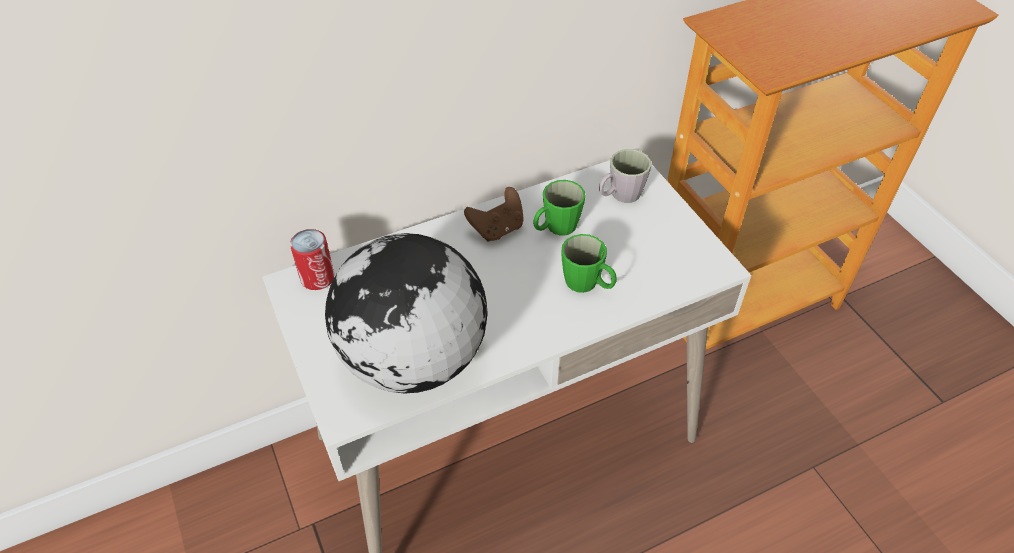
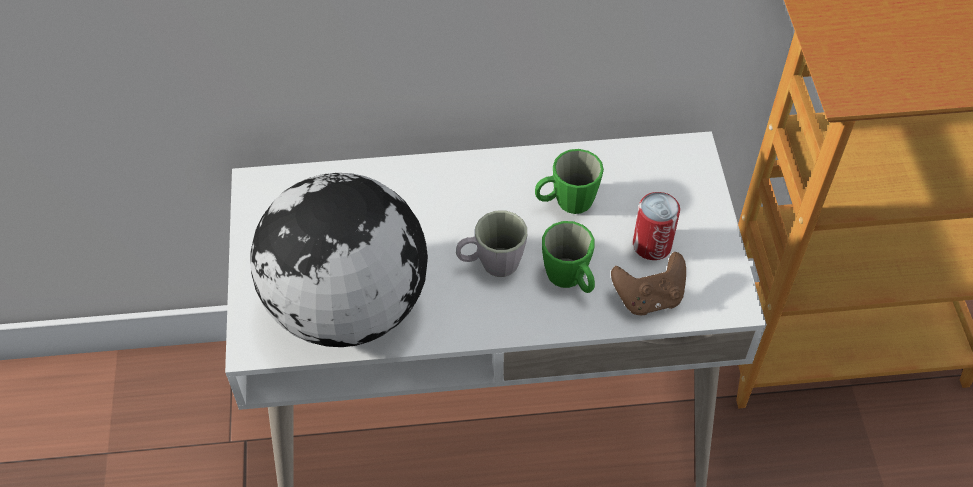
camera: 20 degrees right, 5 degrees up
(317, 278) = (286, 186): can -> can (652, 245)
(497, 229) = (500, 184): brown game controller -> brown game controller (648, 298)
(620, 196) = (659, 183): grey mug -> grey mug (491, 263)

